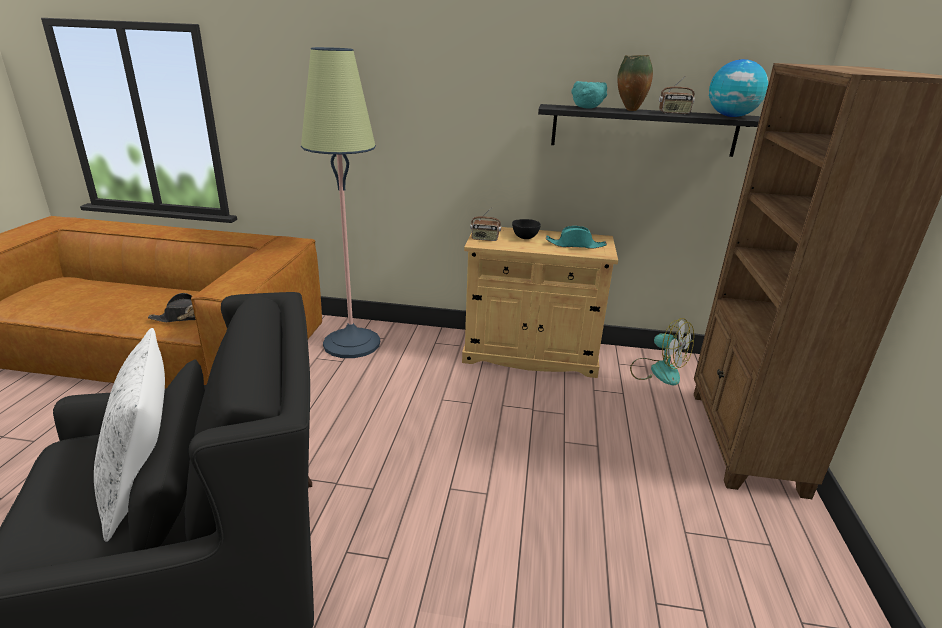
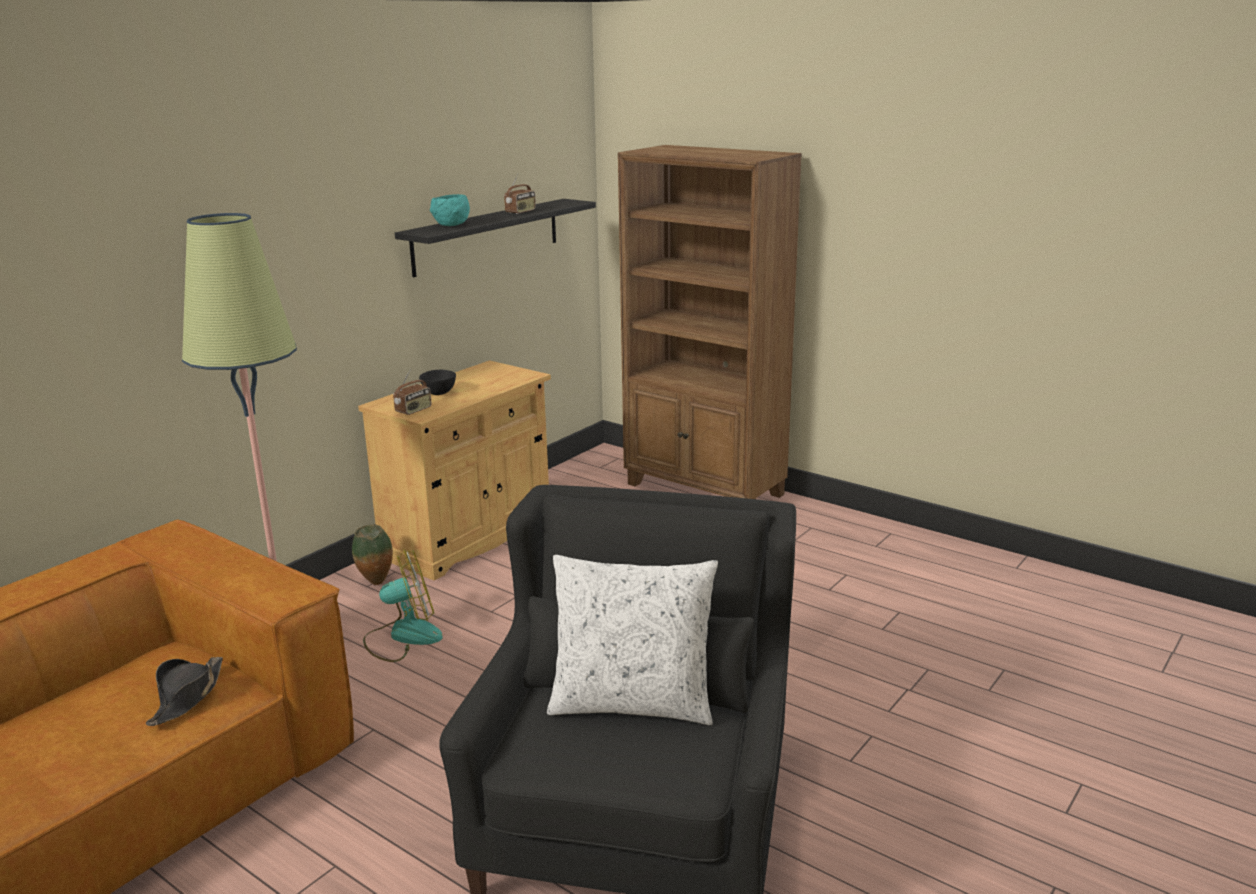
camera: 60 degrees left, 5 degrees down
(575, 245) = (492, 379): turquoise hat -> none
(629, 110) = (486, 218): vase -> vase (376, 584)
(657, 371) = (576, 485): fan -> fan (403, 636)
(731, 116) = (560, 204): globe -> none

